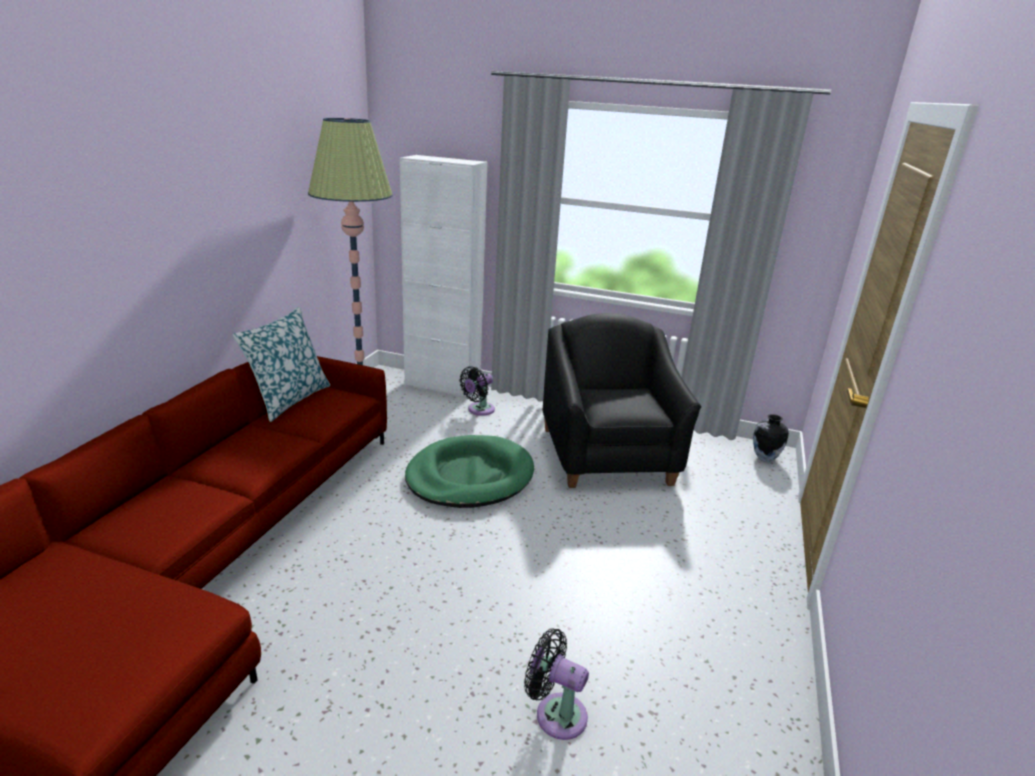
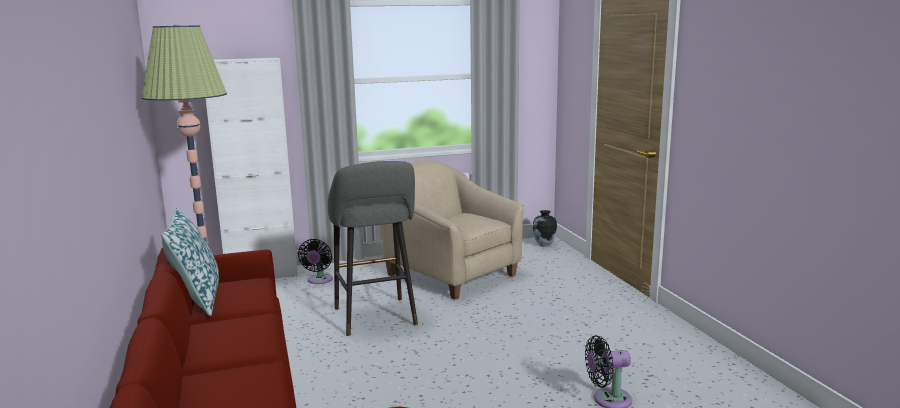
camera: 35 degrees left, 10 degrees down
(469, 476) = (376, 318): green dog bed -> grey stool
(608, 456) = (453, 275): black armchair -> beige armchair

